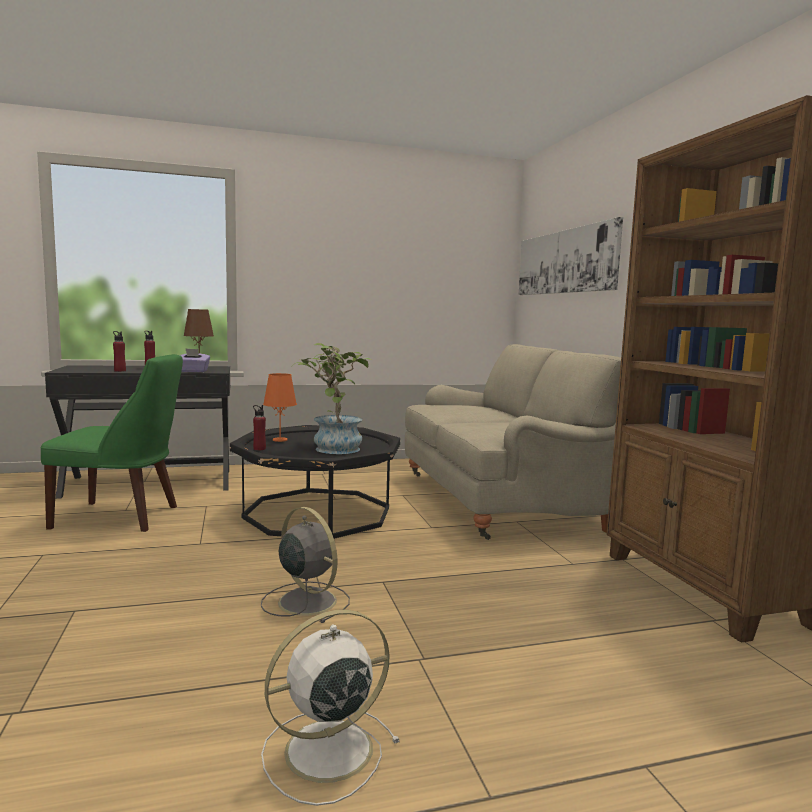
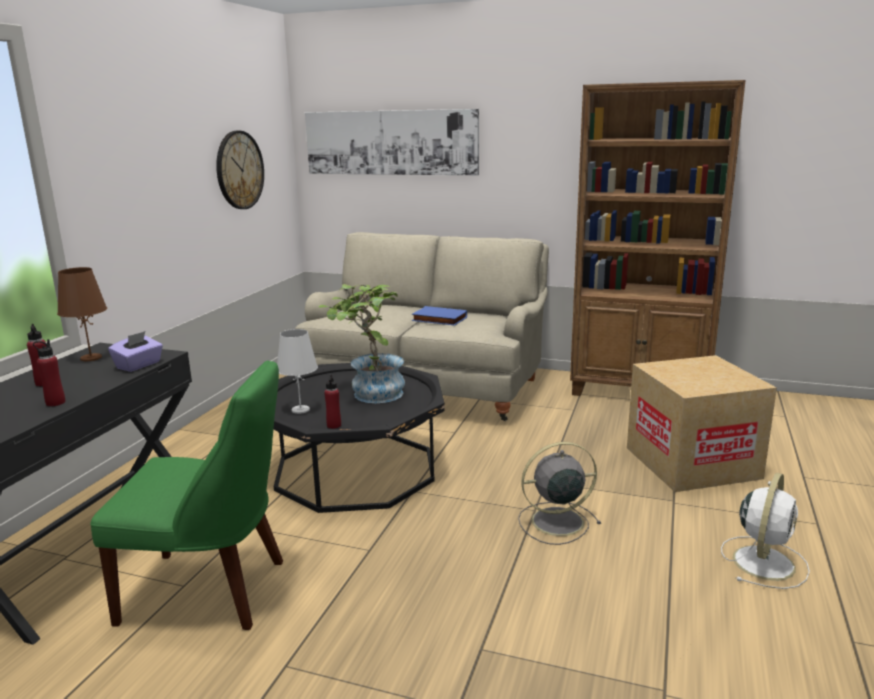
camera: 55 degrees left, 10 degrees up
(122, 517) = (211, 591): green chair -> green chair turned 60 degrees clockwise
(280, 440) = (300, 410): orange table lamp -> white table lamp
(325, 751) = (764, 561): white fan -> white fan turned 150 degrees counterclockwise
(432, 282) = (239, 170): none -> wall clock
(491, 422) = (438, 319): none -> blue book
(546, 656) = (692, 462): none -> cardboard box

